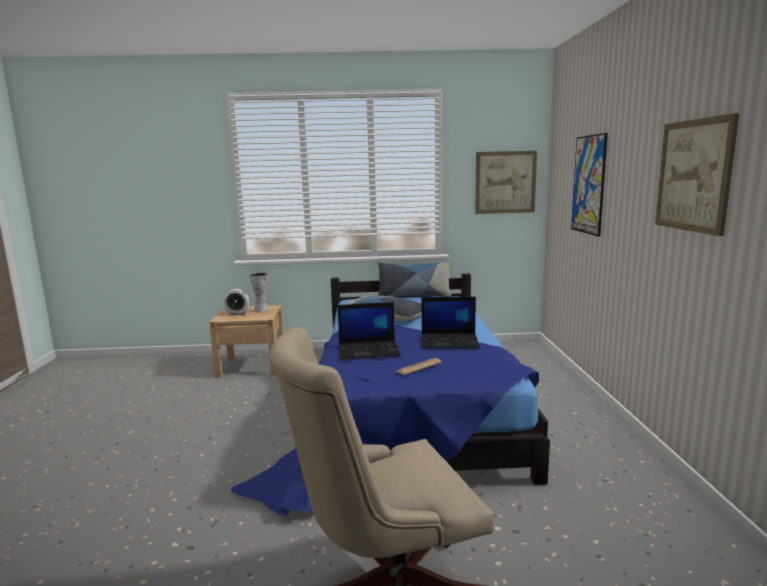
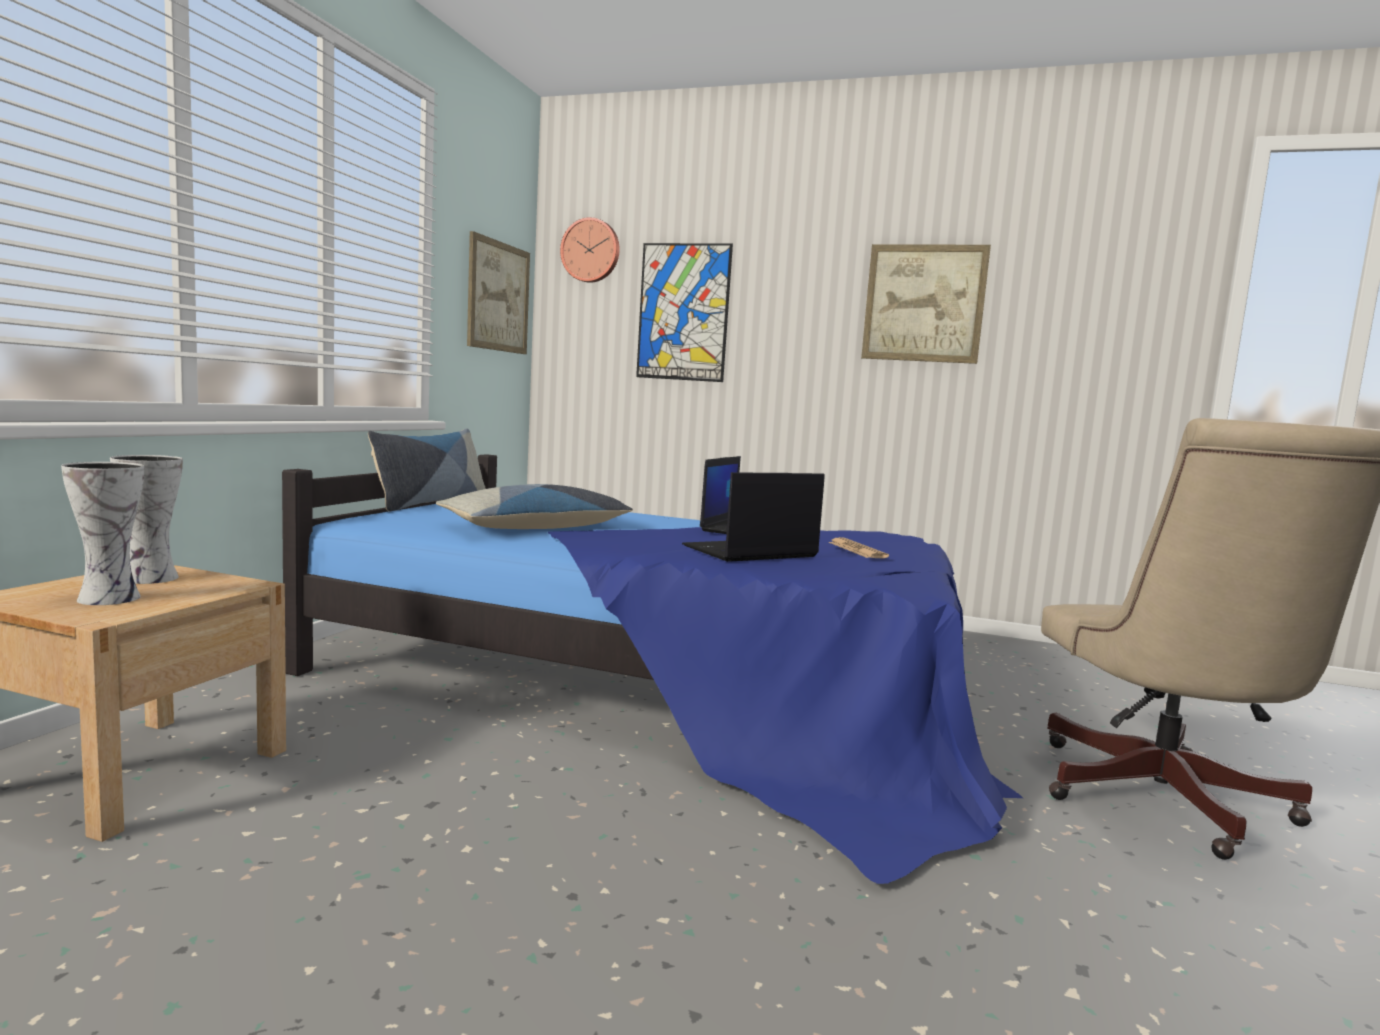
camera: 70 degrees left, 5 degrees down
(237, 314) = (109, 597): alarm clock -> vase
(369, 350) = (749, 552): laptop -> laptop turned 135 degrees counterclockwise
(562, 144) = (591, 251): none -> wall clock

